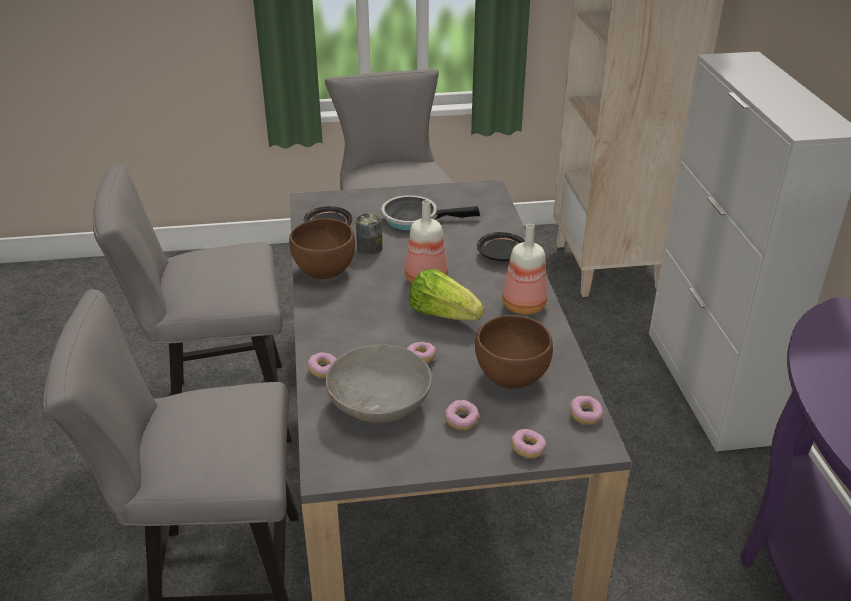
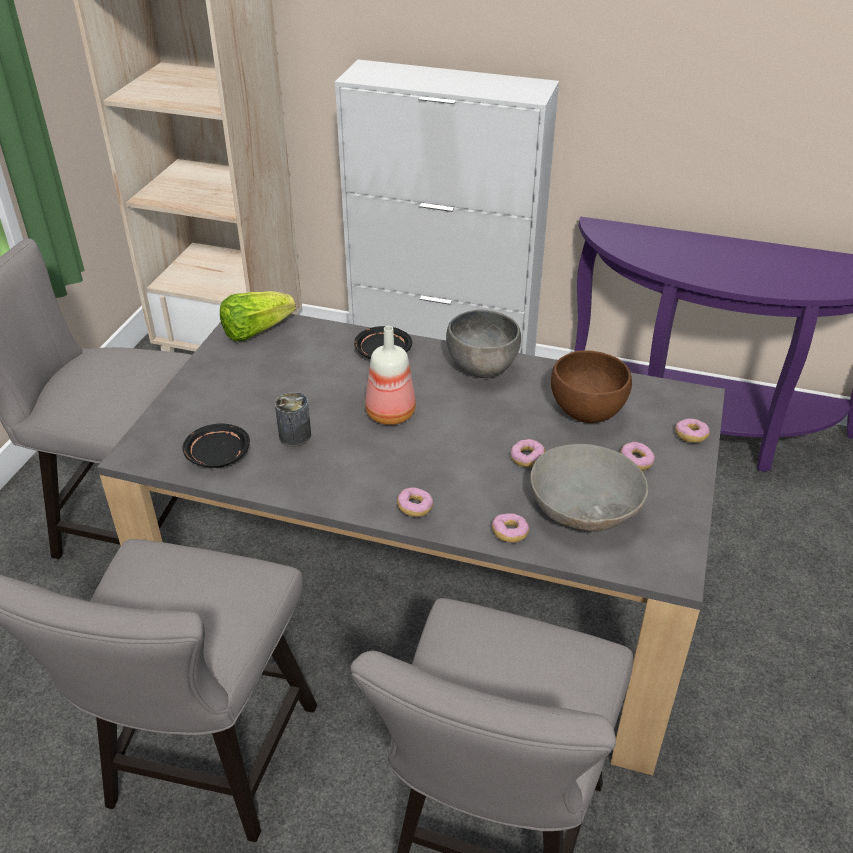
camera: 65 degrees left, 5 degrees up
(324, 271) = (314, 483): brown bowl -> none
(415, 219) = (262, 385): frying pan -> none
(443, 314) = (462, 421): lettuce -> lettuce (256, 331)
(524, 306) = (483, 368): bottle -> grey bowl
(585, 416) = (660, 391): donut -> donut (415, 508)

